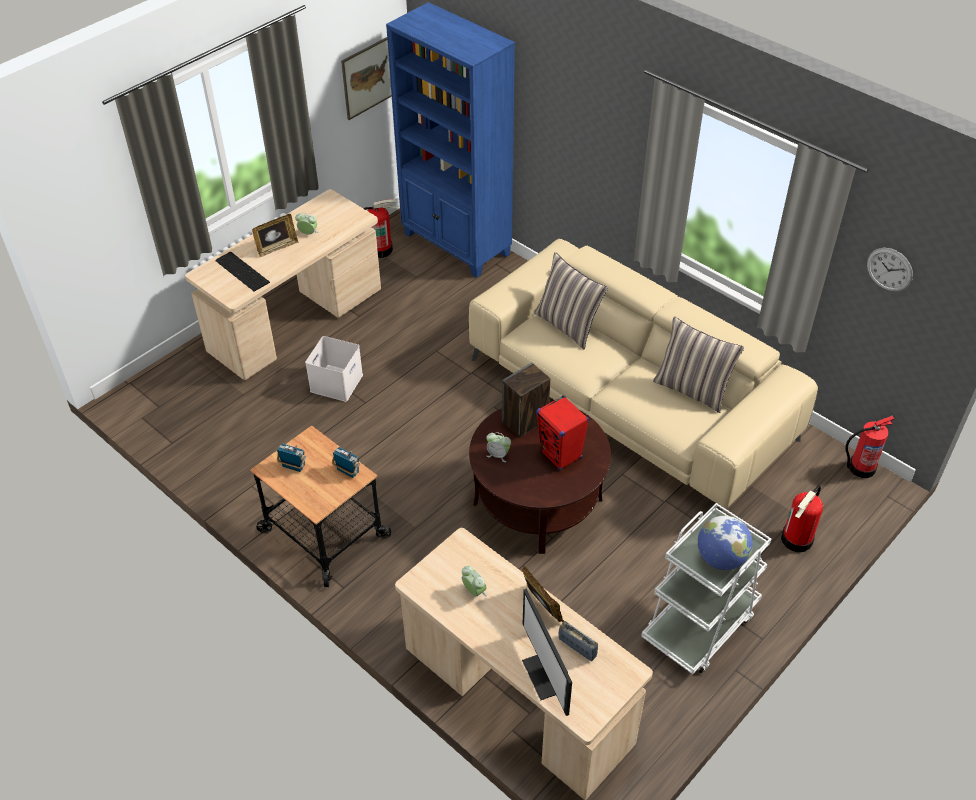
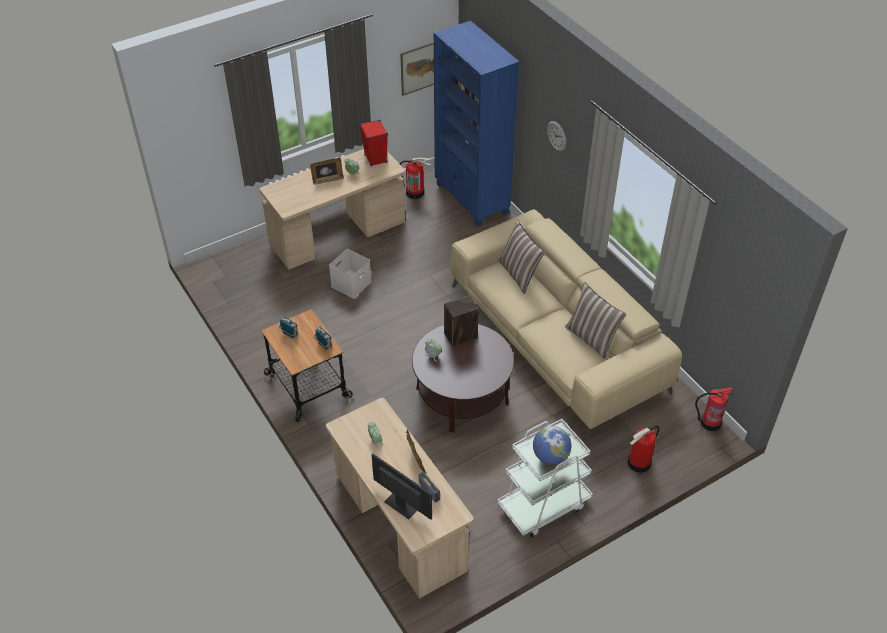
camera: 15 degrees right, 0 degrees up
(243, 270) = (299, 192): keyboard -> none
(545, 675) = (401, 504): monitor -> monitor turned 135 degrees clockwise
(561, 455) = (476, 365): red speaker -> red speaker (375, 159)
(889, 269) = (732, 277): wall clock -> wall clock (556, 136)

